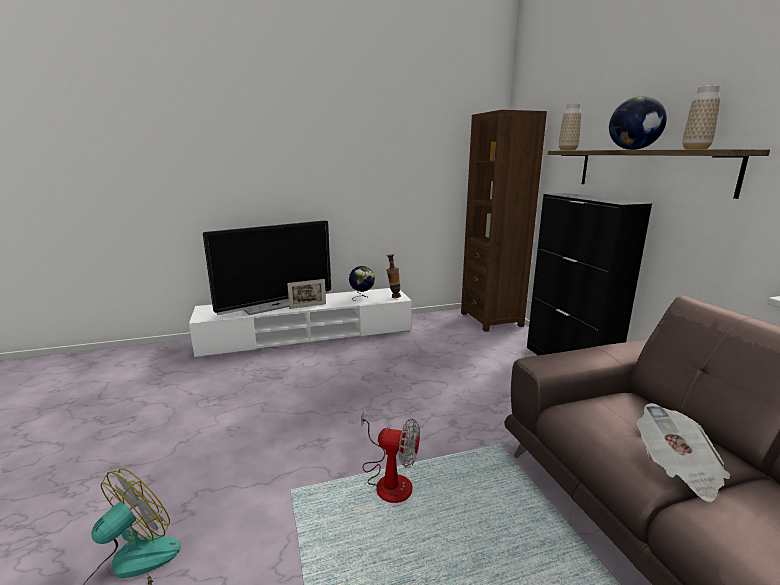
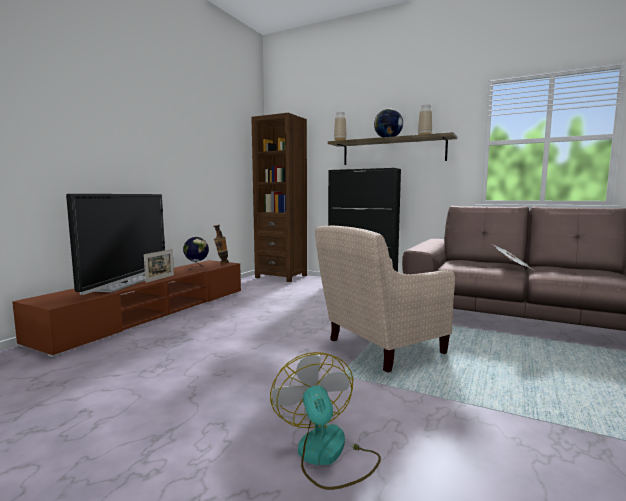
camera: 45 degrees left, 10 degrees down
(308, 335) = (153, 313): white tv stand -> brown tv stand
(388, 480) = (379, 348): fan -> beige armchair

